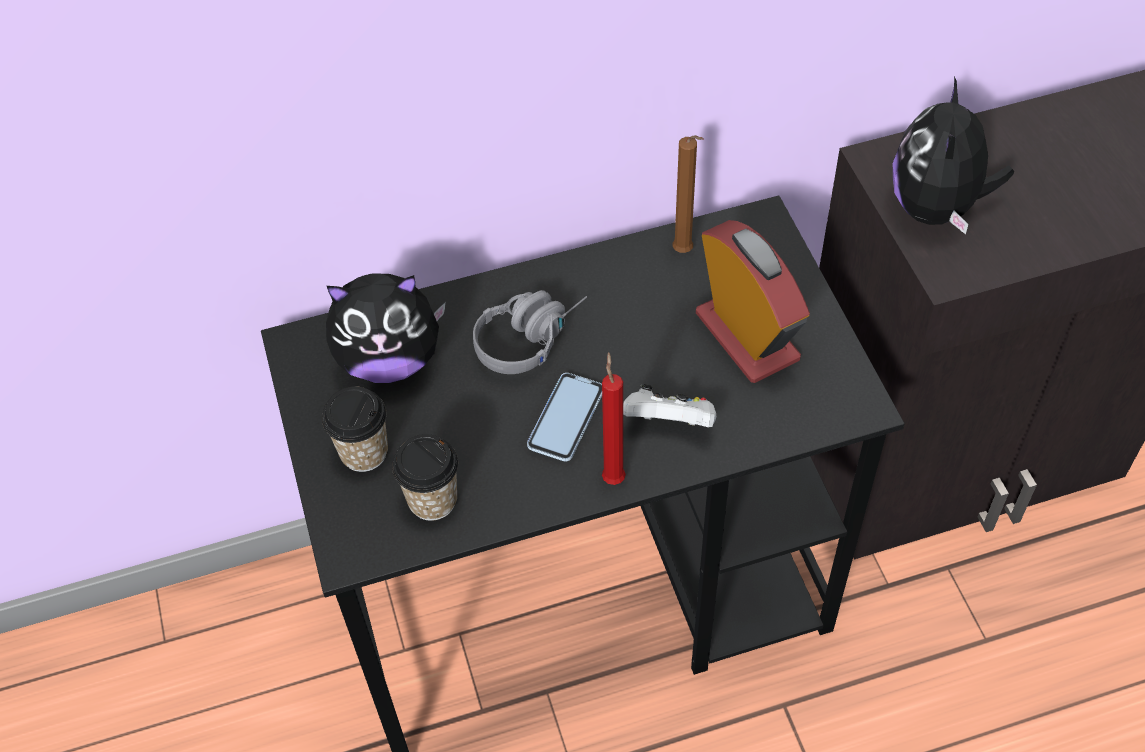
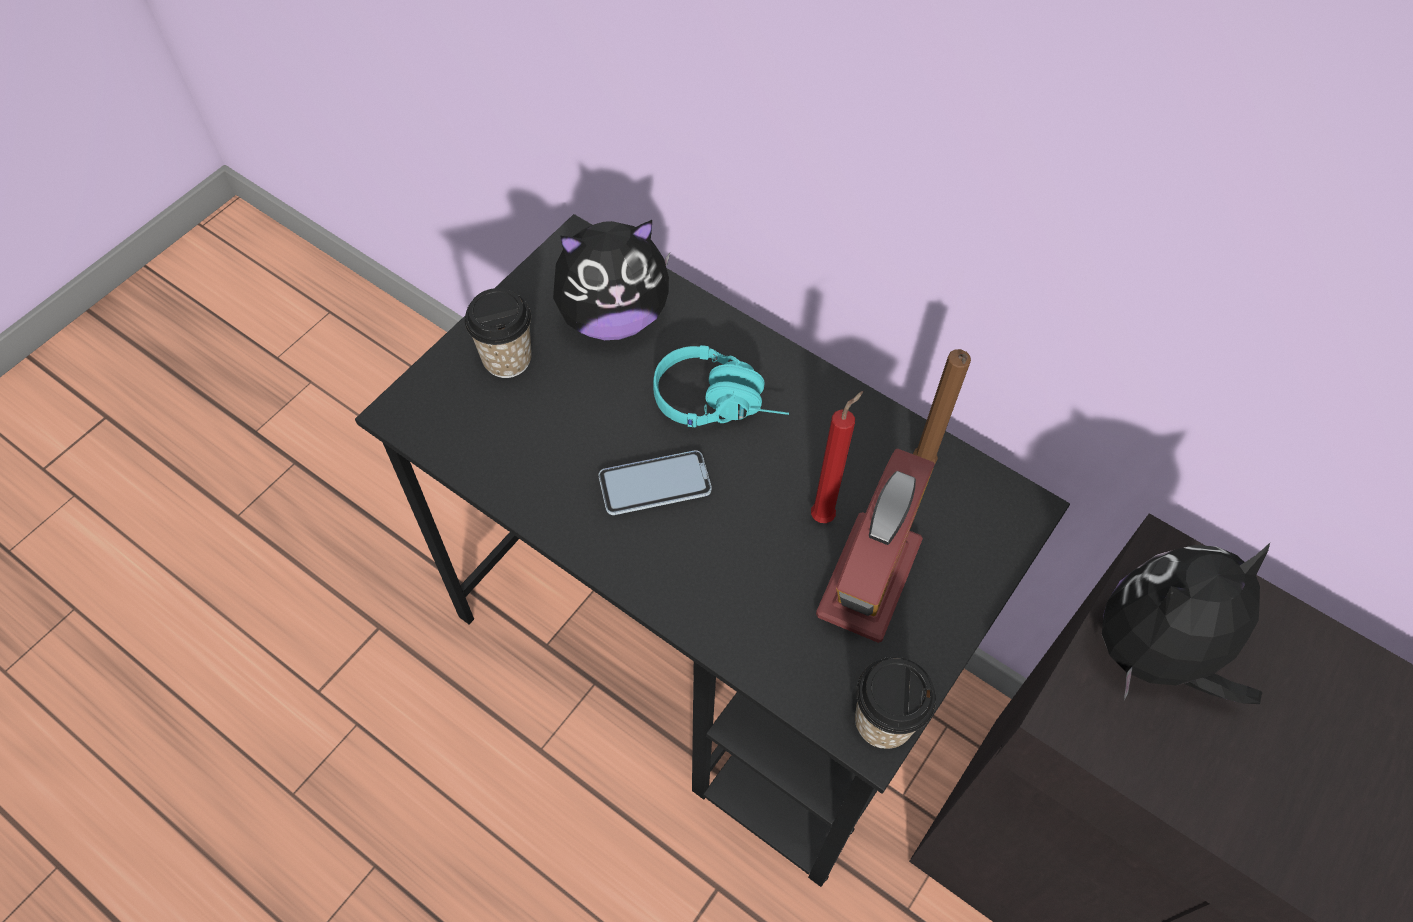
camera: 50 degrees right, 5 degrees up
(390, 360) = (613, 317): plush toy -> plush toy turned 60 degrees counterclockwise
(432, 500) = (495, 437): cup -> cup (883, 721)
(531, 336) = (721, 402): grey headphones -> turquoise headphones
(613, 476) = (620, 561): red candle -> red candle (825, 514)
(670, 423) = (714, 572): white game controller -> none

